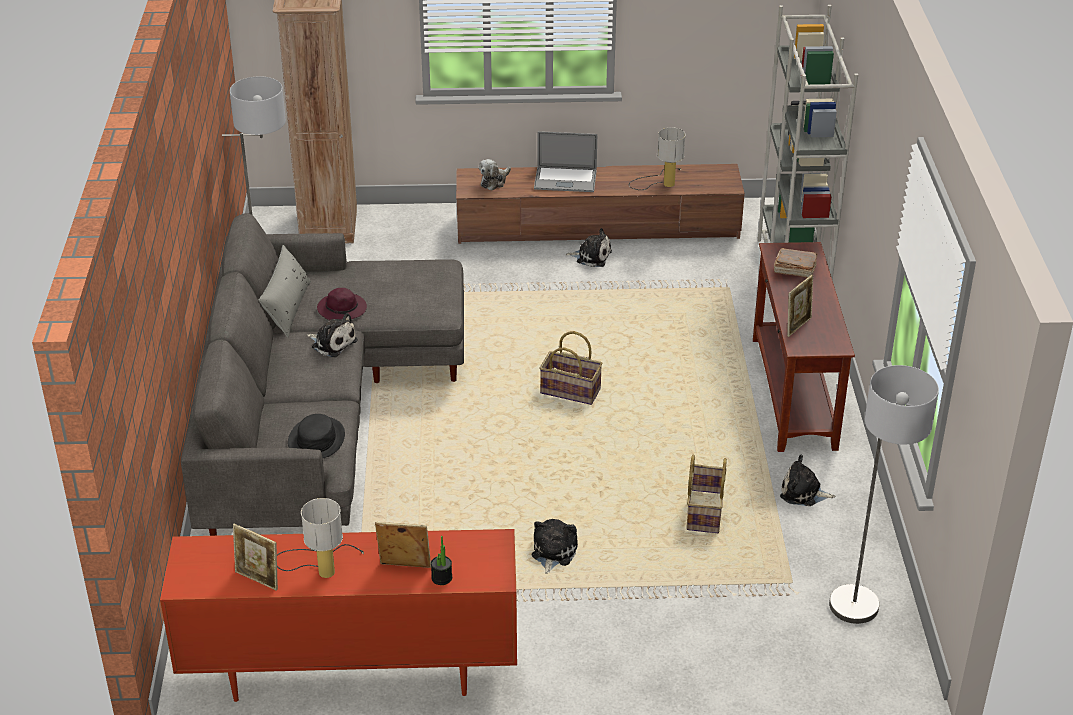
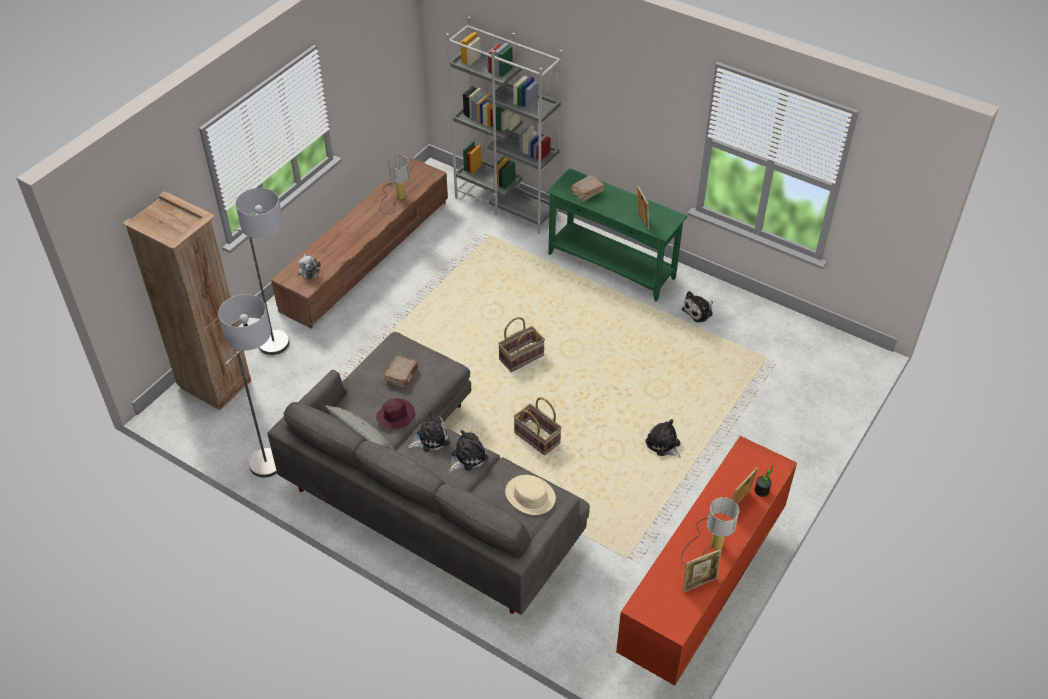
camera: 55 degrees left, 10 degrees up
(316, 439) = (530, 496): black hat -> beige hat
(400, 290) = (402, 375): none -> brown book
(565, 180) = (344, 237): laptop -> none
(591, 256) = (394, 275): plush toy -> plush toy (467, 457)
(703, 512) = (681, 360): basket -> basket (536, 438)
(794, 393) = (612, 266): brown console table -> green console table
(862, 616) = (811, 345): grey floor lamp -> grey floor lamp (283, 345)

